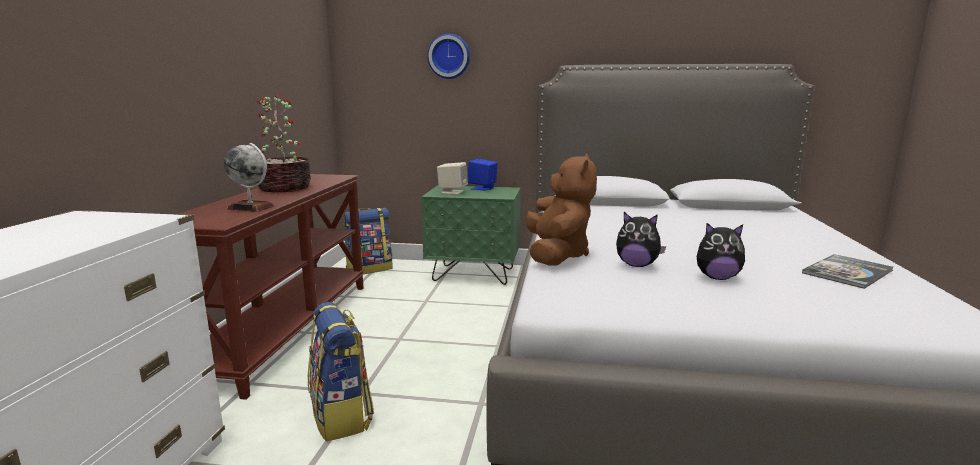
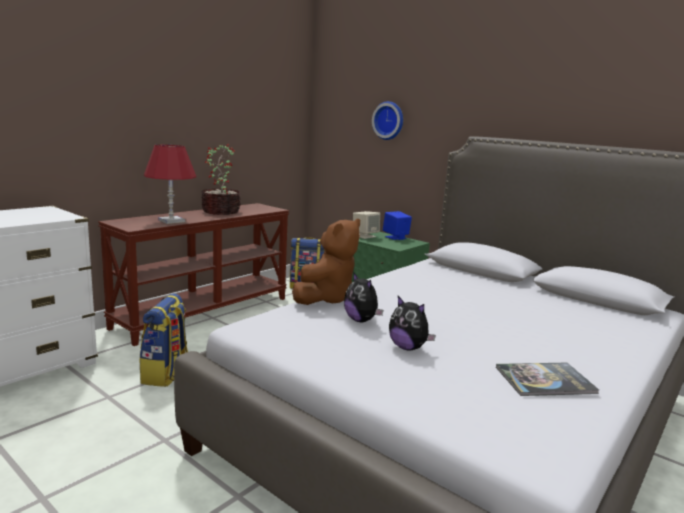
camera: 30 degrees right, 0 degrees up
(251, 207) = (171, 221): globe -> red table lamp

